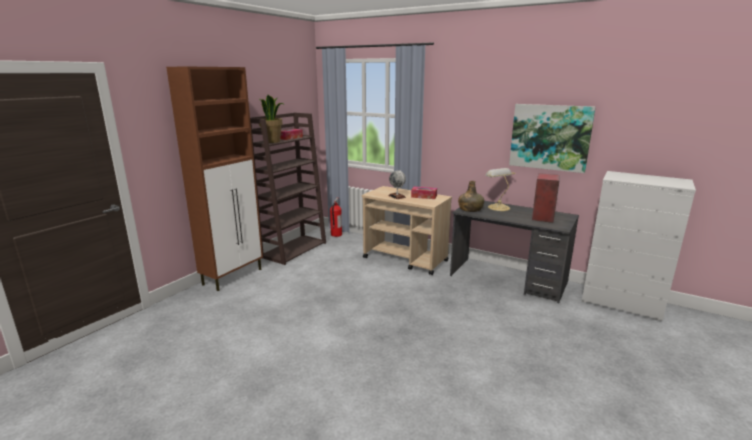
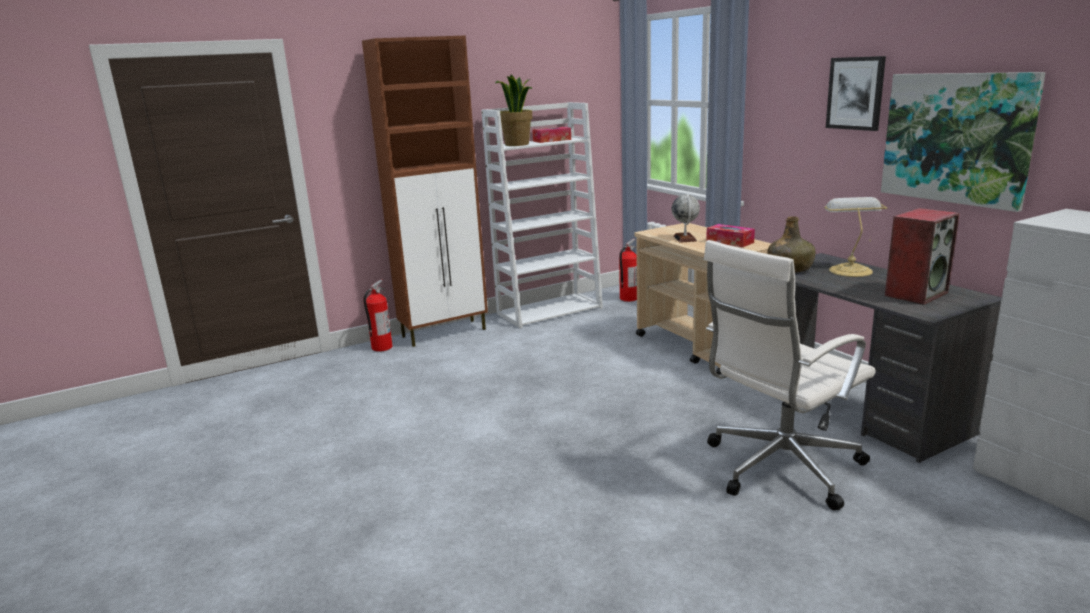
camera: 30 degrees right, 0 degrees up
(193, 296) = (381, 348): none -> fire extinguisher
(294, 249) = (550, 310): brown bookcase -> white bookcase
(491, 113) = (855, 93): none -> picture
(505, 321) = (779, 468): none -> white office chair

